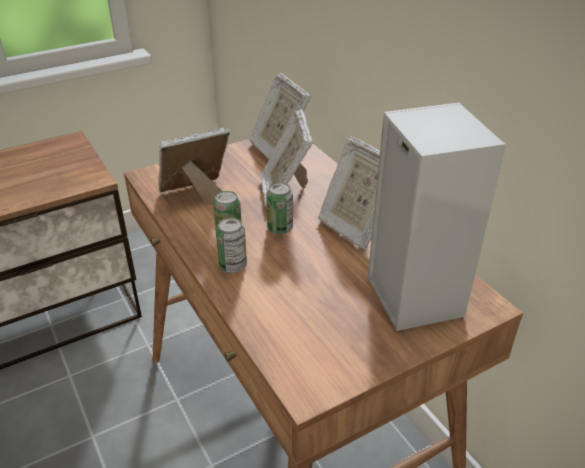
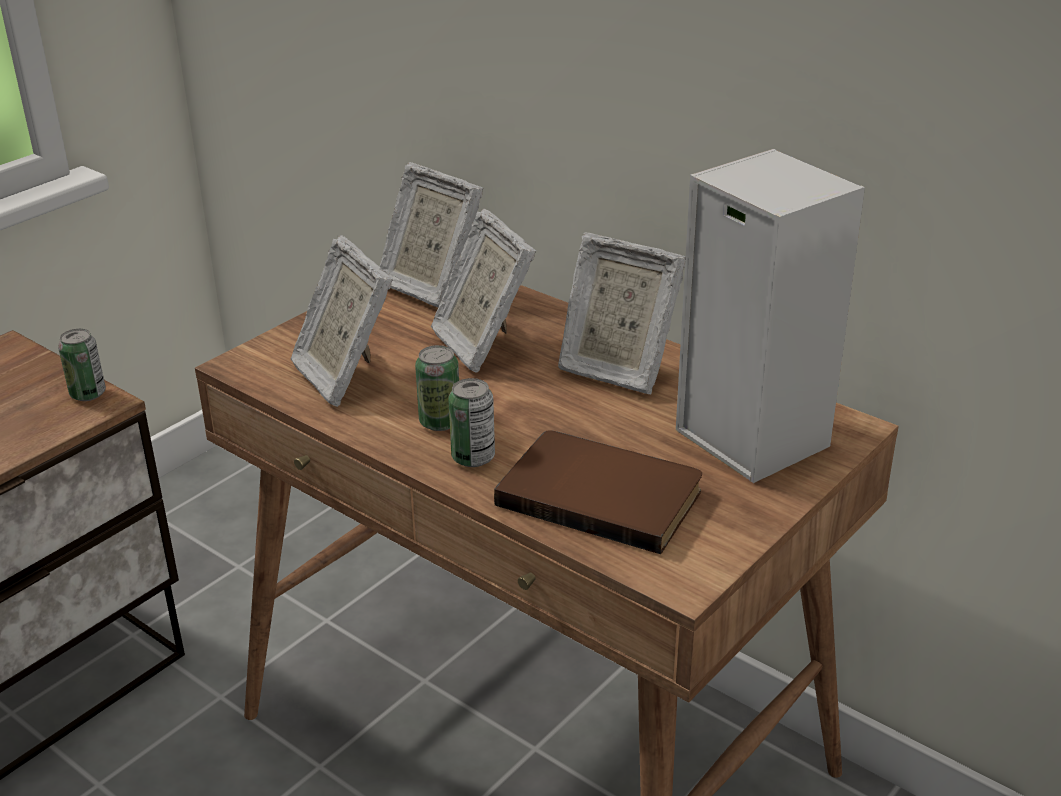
camera: 20 degrees left, 5 degrees down
(196, 195) = (344, 375): picture frame -> picture frame turned 75 degrees counterclockwise
(280, 228) = (508, 394): can -> can (88, 394)
(294, 312) = (602, 493): none -> brown book

